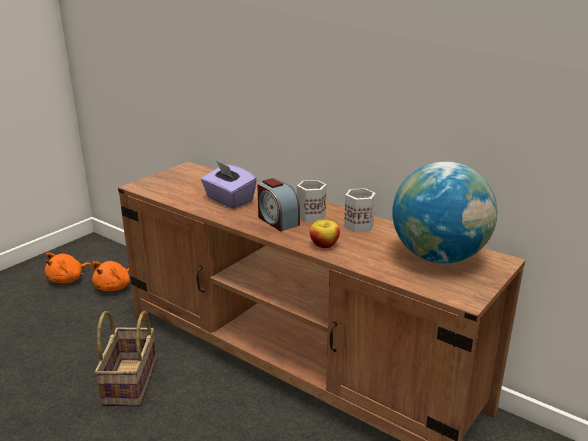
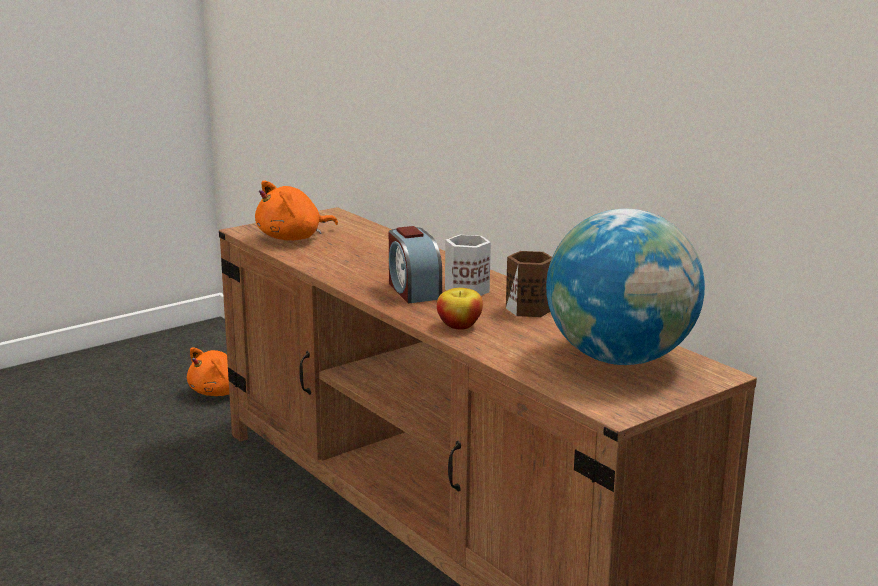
camera: 15 degrees right, 5 degrees down
(68, 279) = (158, 374): orange plush toy -> orange plush toy (293, 238)
(131, 383) = (190, 516): basket -> none
(229, 200) = (362, 259): purple tissue box -> none
(359, 225) = (530, 308): white mug -> brown mug

